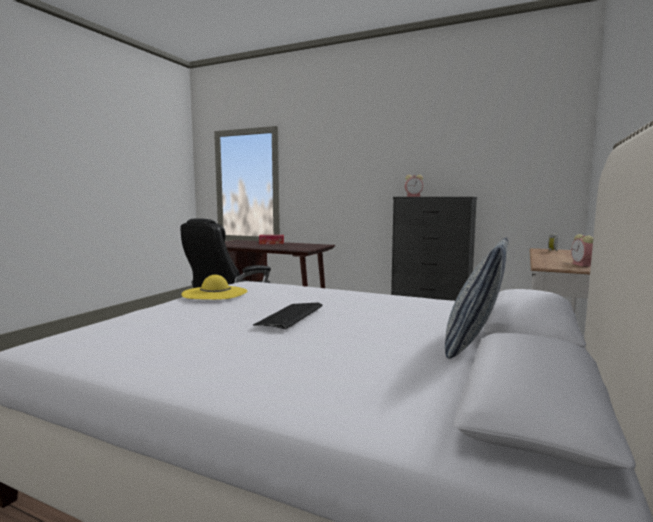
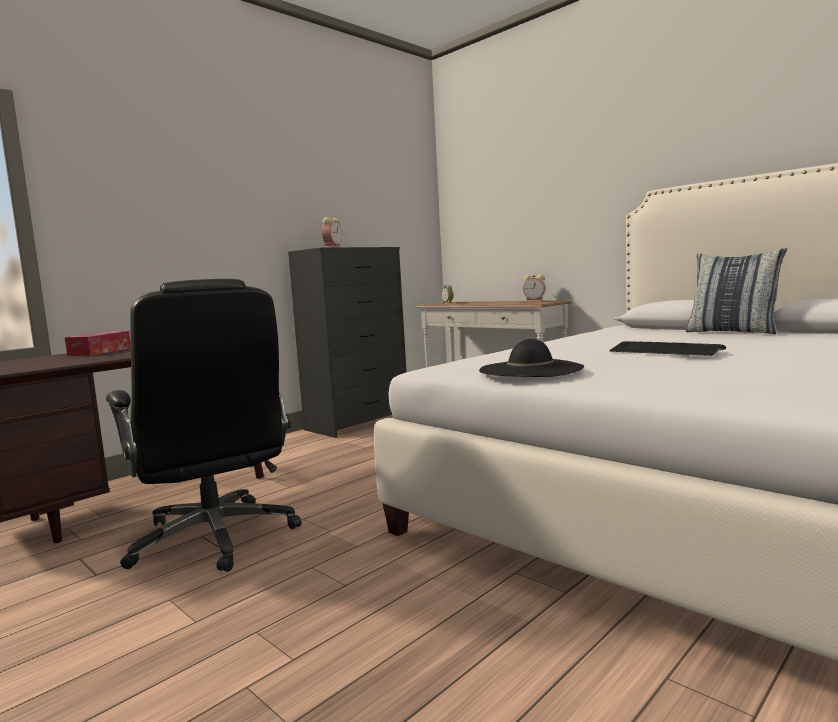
camera: 70 degrees left, 0 degrees up
(214, 293) = (530, 369): yellow hat -> black hat

